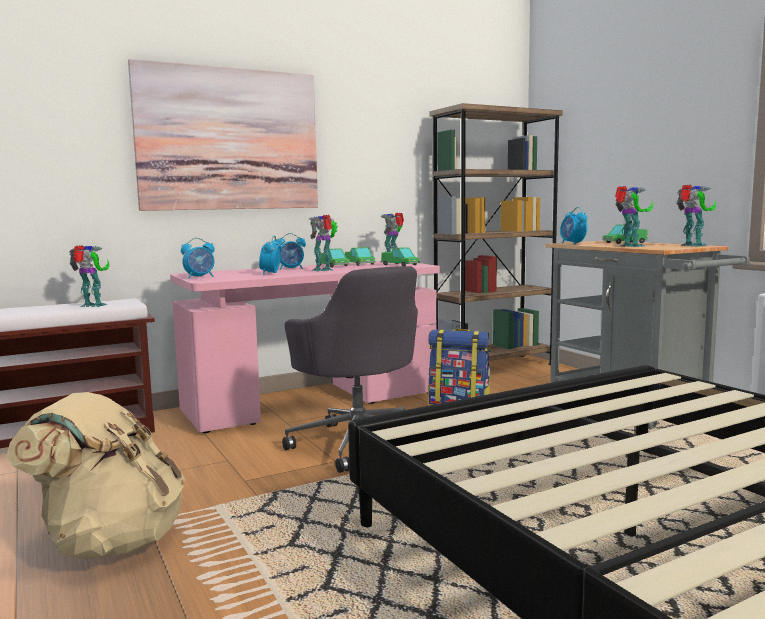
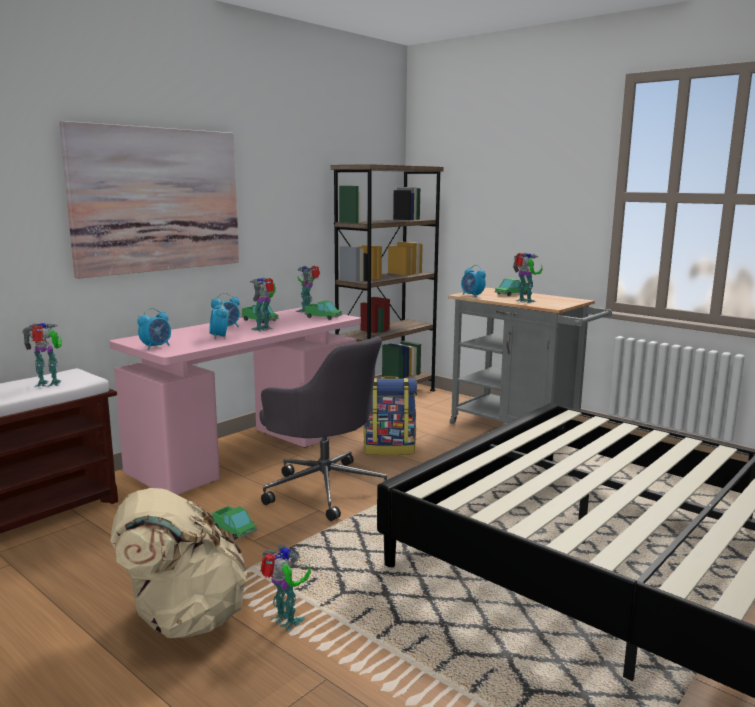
camera: 20 degrees left, 5 degrees up
(359, 264) = (282, 316): toy truck -> toy truck (234, 530)
(693, 245) = (570, 300): toy robot -> toy robot (285, 622)

